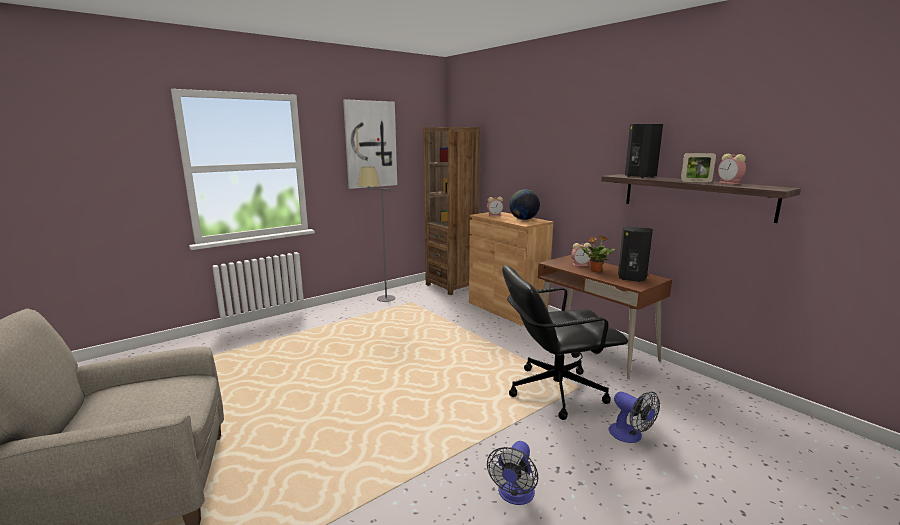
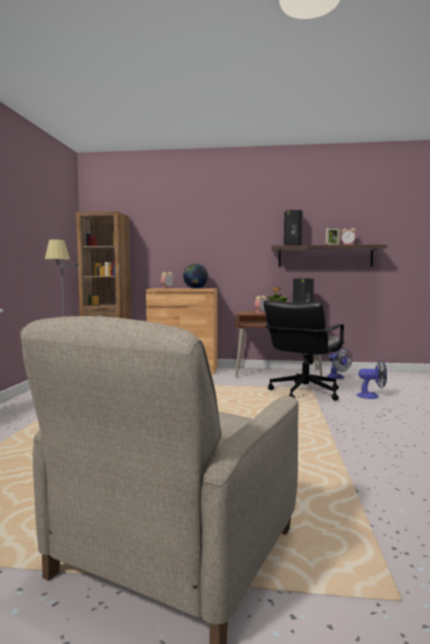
camera: 45 degrees left, 10 degrees down
(370, 144) = (37, 221): picture -> none
(514, 495) = (388, 430): fan -> fan (337, 377)

